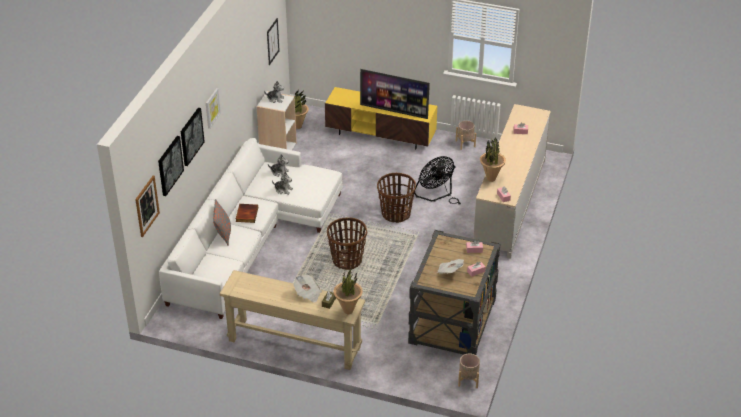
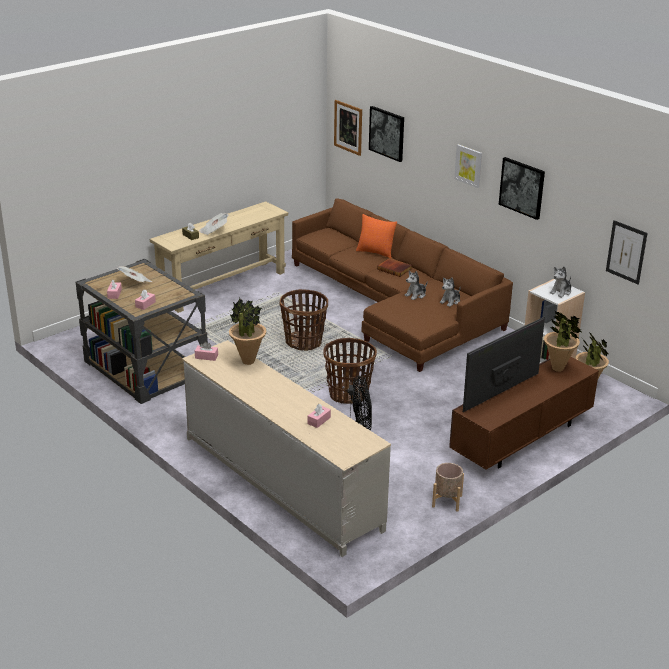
camera: 120 degrees right, 10 degrees down
(191, 136) = (426, 148): picture -> picture (522, 187)
(223, 234) = (375, 253): grey pillow -> orange pillow
(251, 236) = (396, 305): white sofa -> brown sofa
(348, 311) = (168, 240): potted plant -> potted plant (558, 368)
(380, 135) = (522, 439): yellow tv stand -> brown tv stand
(468, 380) = (65, 348): beige planter -> none

